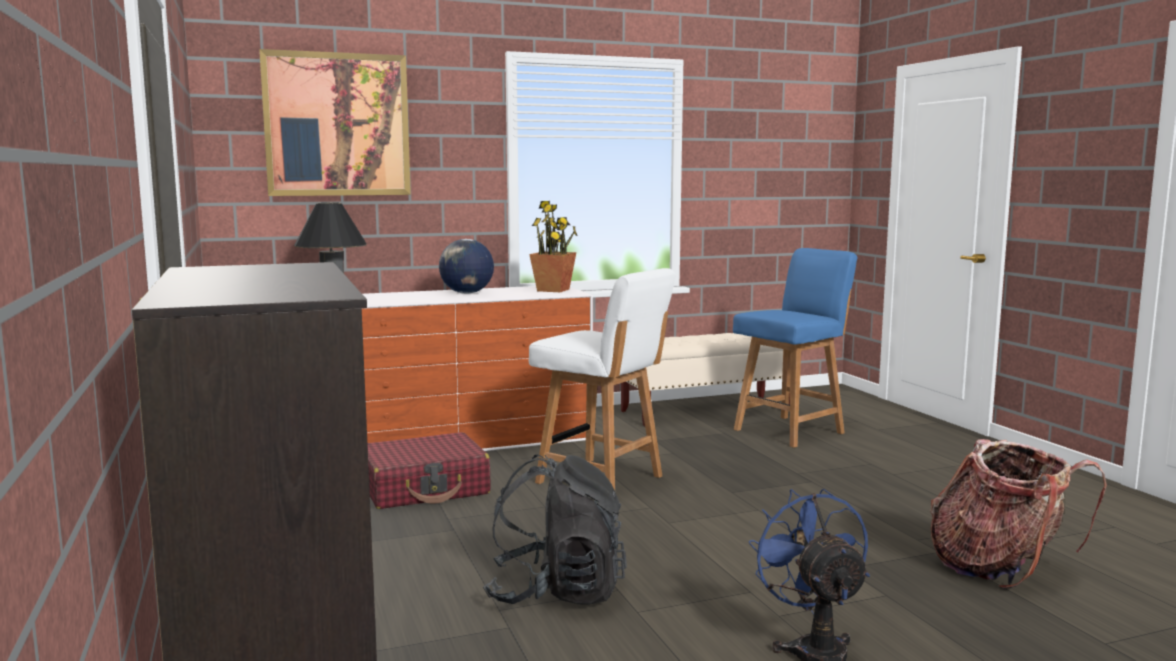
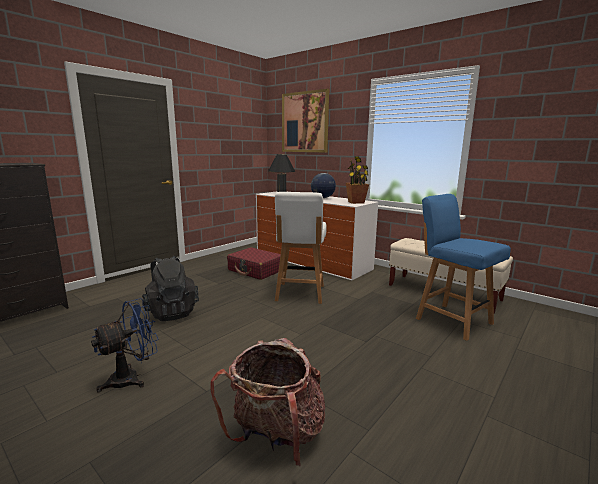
camera: 60 degrees right, 5 degrees up
(790, 431) = (452, 320): blue chair -> blue chair turned 150 degrees counterclockwise

